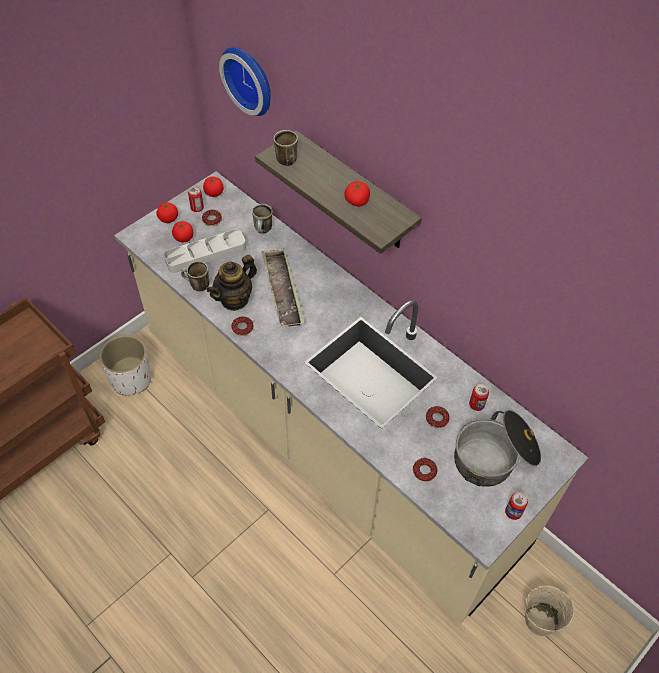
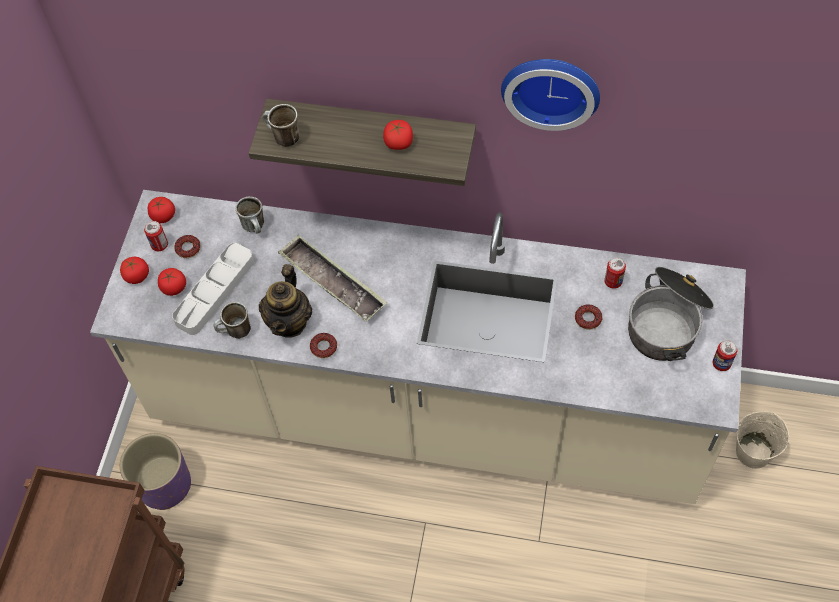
camera: 30 degrees left, 5 degrees up
(131, 379) = (165, 484): white planter -> purple planter
(250, 79) = (179, 67): wall clock -> wall clock (551, 87)
(424, 471) = (616, 377): donut -> none

